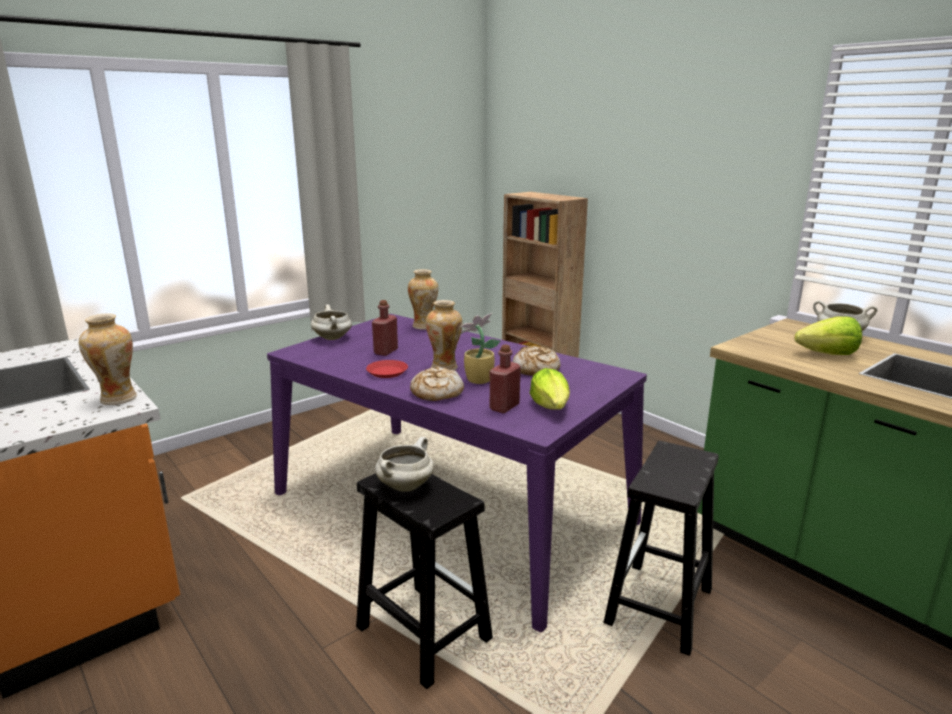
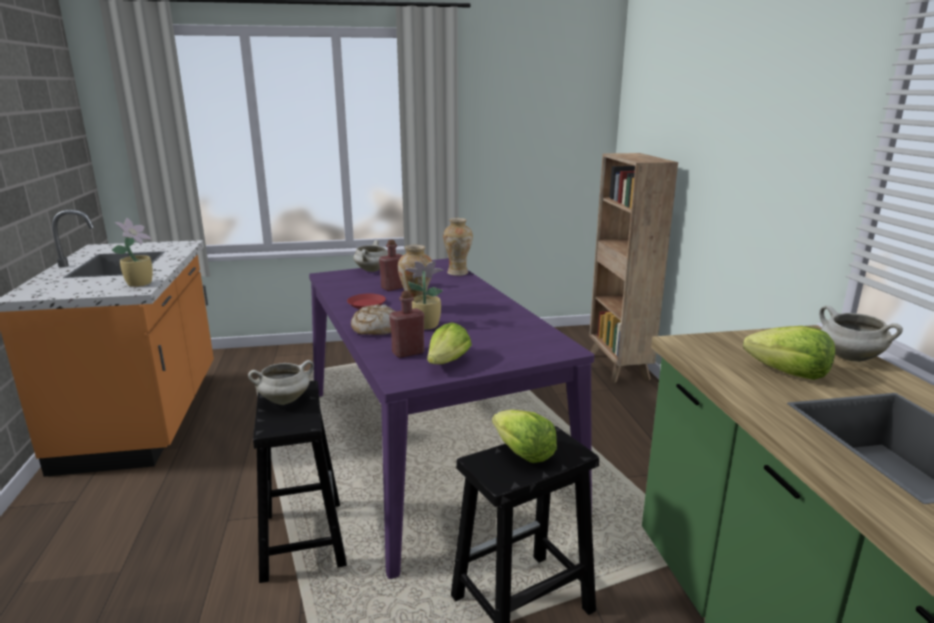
camera: 30 degrees right, 0 degrees up
(117, 399) = (141, 283): vase -> potted plant
(535, 369) = (491, 327): bread -> none
(667, 468) = (523, 453): none -> lettuce

